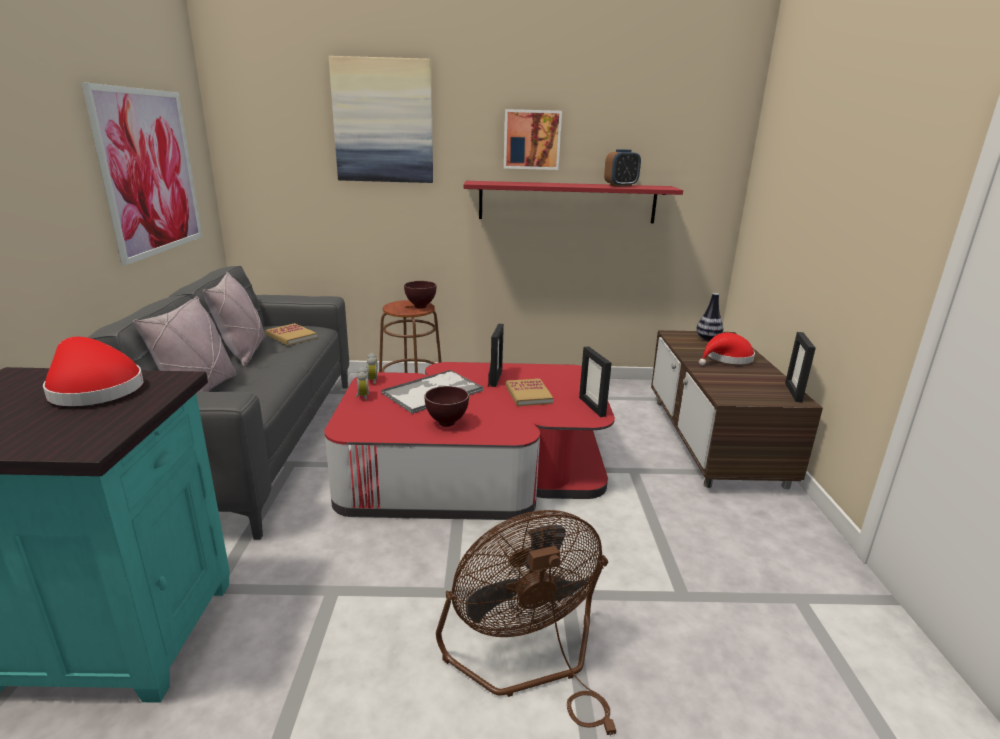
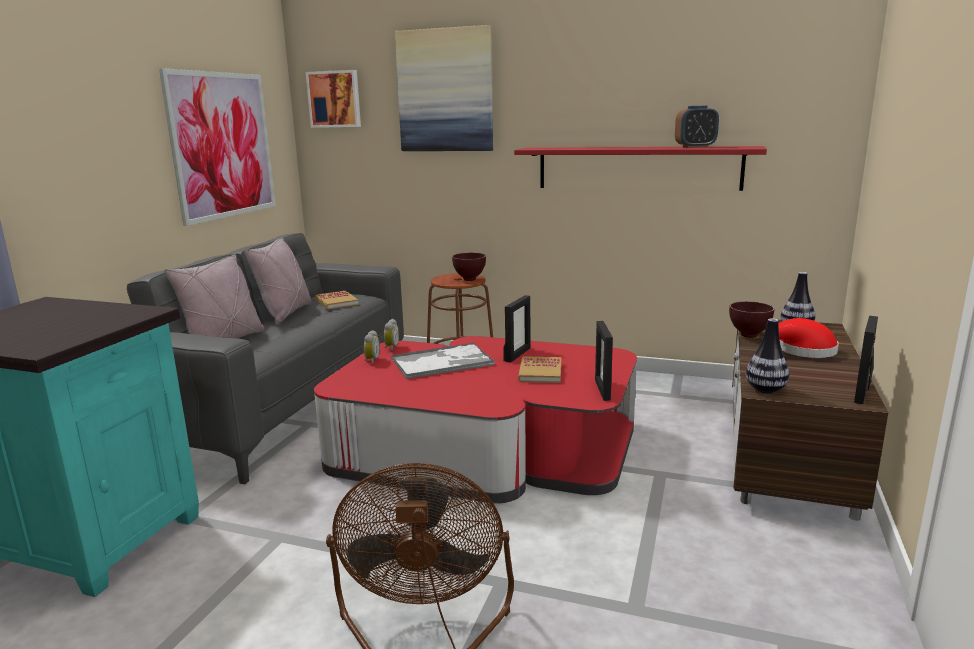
camera: 20 degrees right, 5 degrees down
(93, 389) = (85, 314): red hat -> none
(446, 423) = (433, 390): brown bowl -> brown bowl (748, 335)
(532, 139) = (596, 101): picture -> picture (335, 99)
(729, 397) = (765, 390): none -> vase

